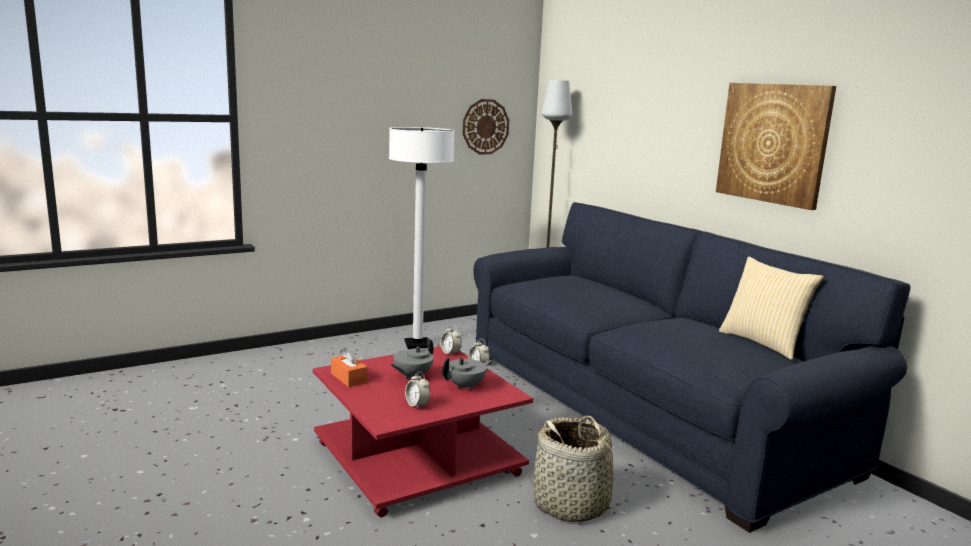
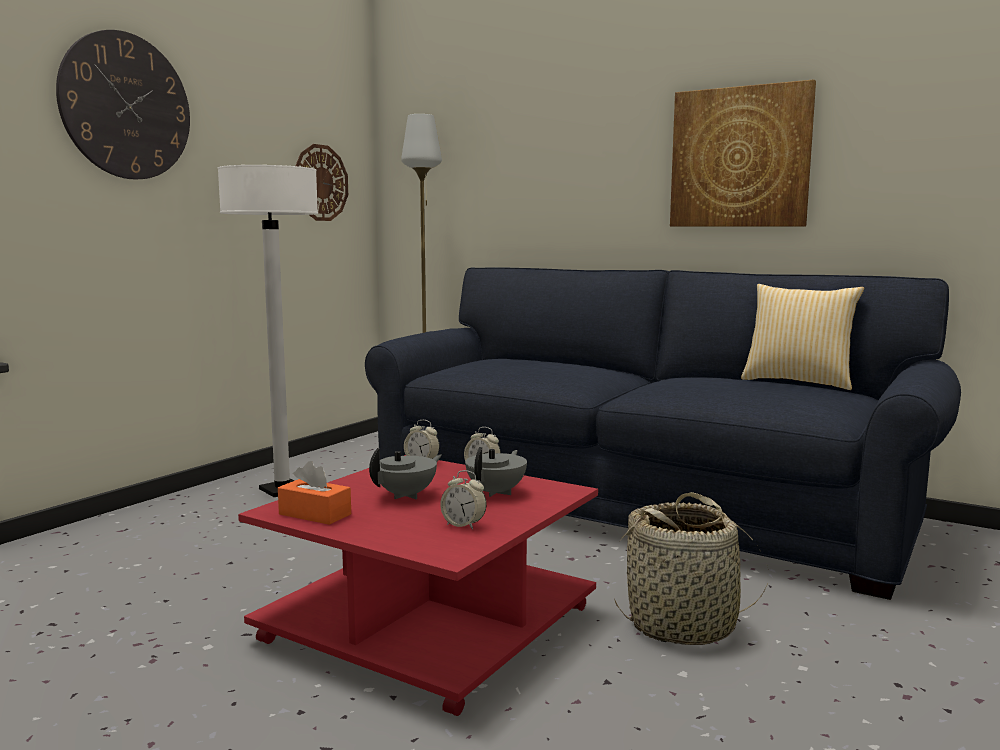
camera: 25 degrees left, 5 degrees down
(340, 85) = (126, 106): none -> wall clock
(412, 376) = (407, 495): grey teapot -> grey teapot turned 150 degrees counterclockwise

